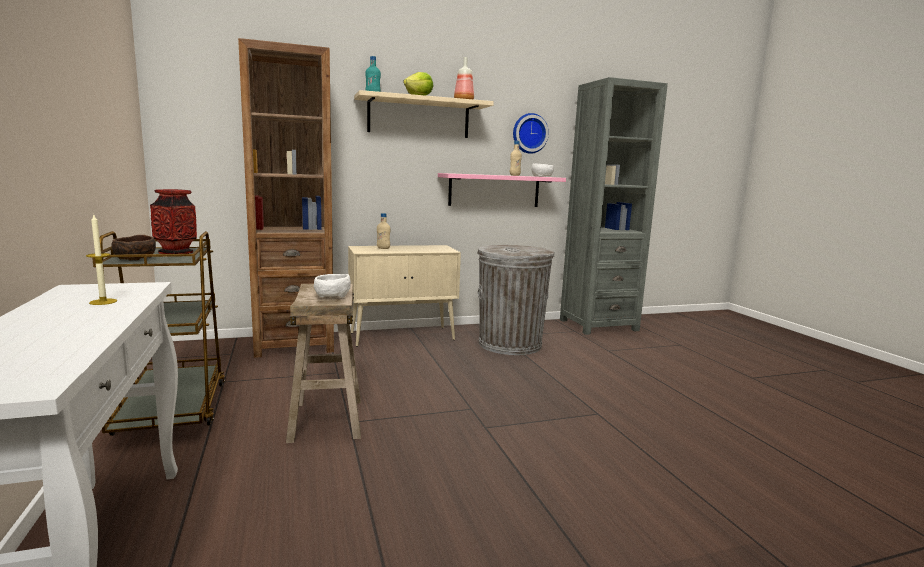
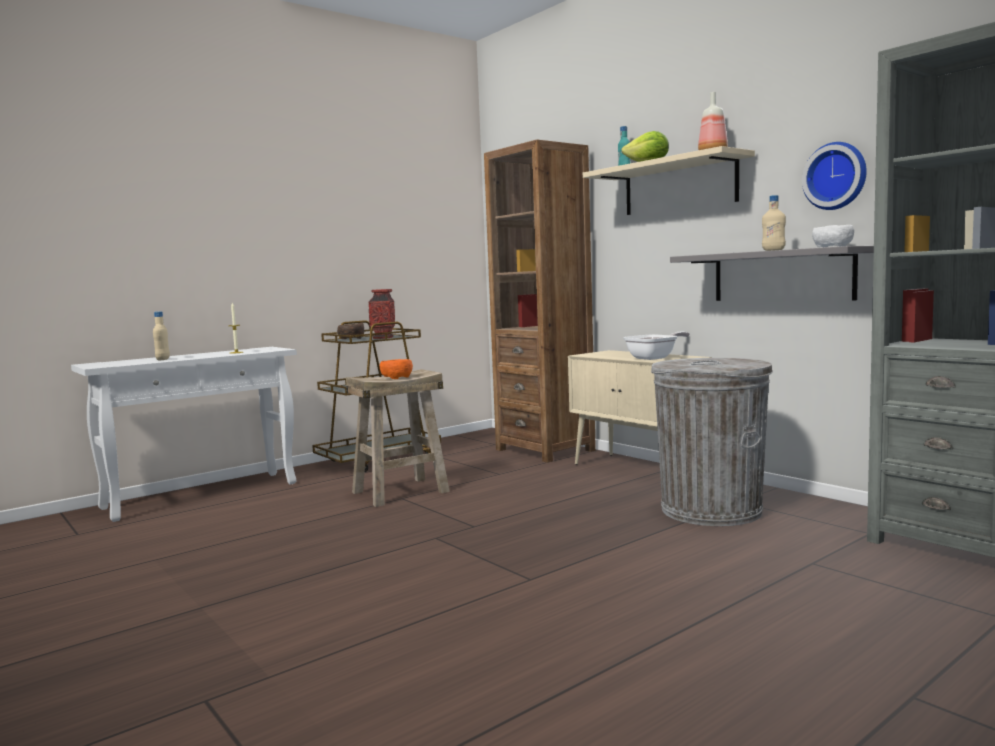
camera: 70 degrees right, 5 degrees down
(331, 296) = (396, 377): white bowl -> orange bowl
(383, 248) = (621, 354): beige bottle -> beige bottle (163, 359)
(426, 249) = (655, 358): none -> frying pan
(494, 190) = (781, 276): pink shelf -> grey shelf

